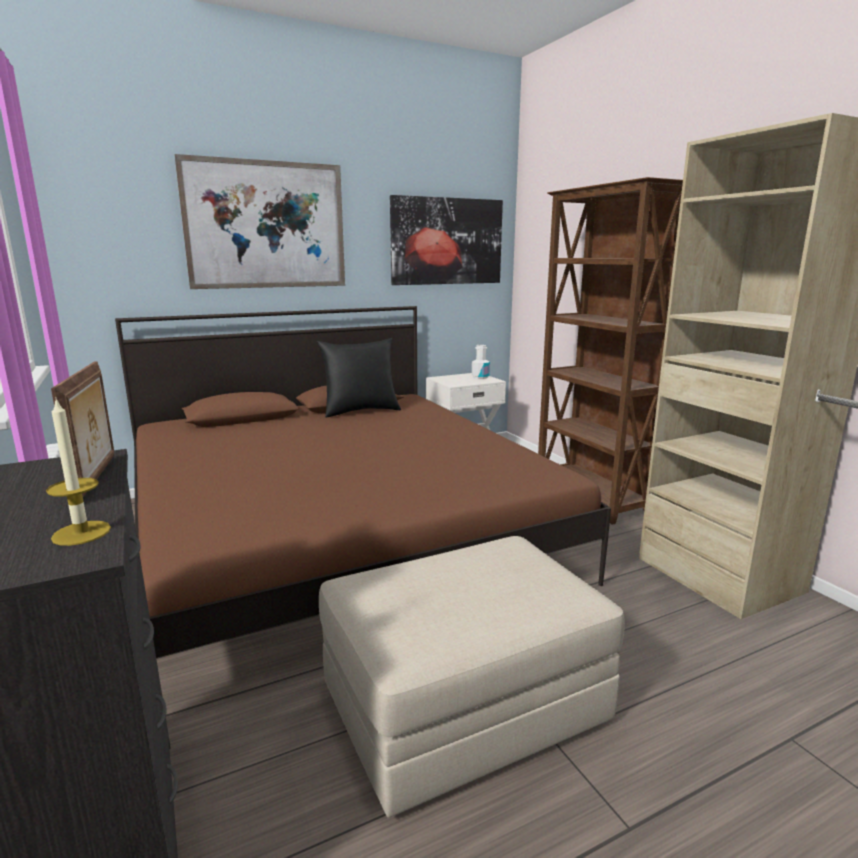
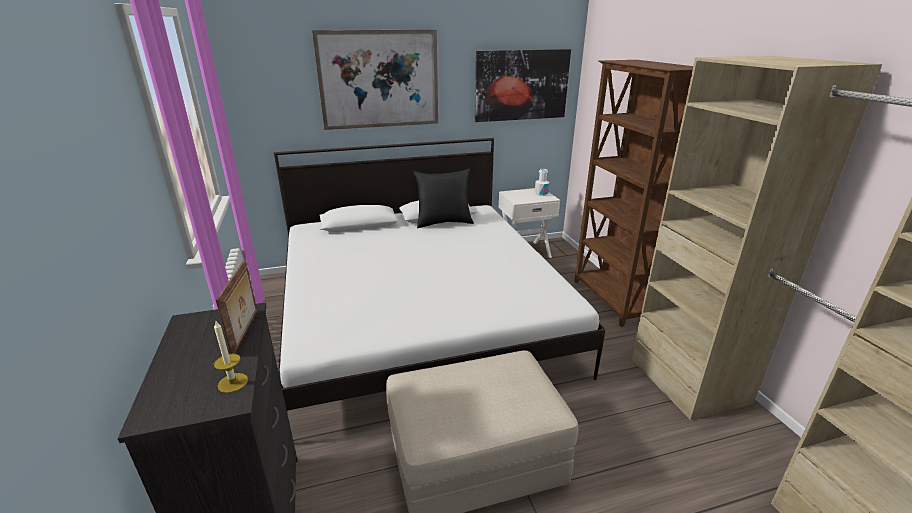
camera: 10 degrees right, 10 degrees up
(338, 535) = (420, 316): brown bed -> white bed

